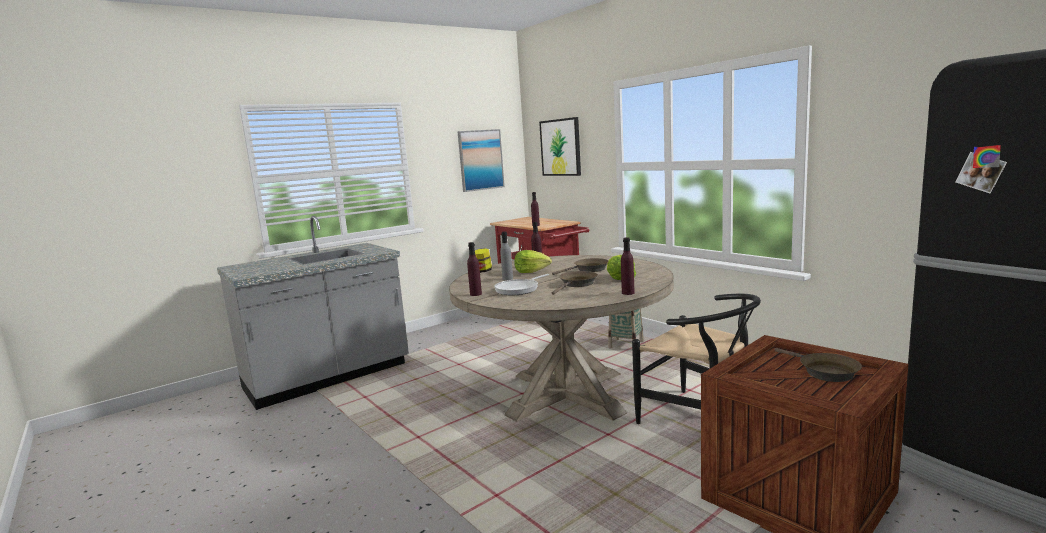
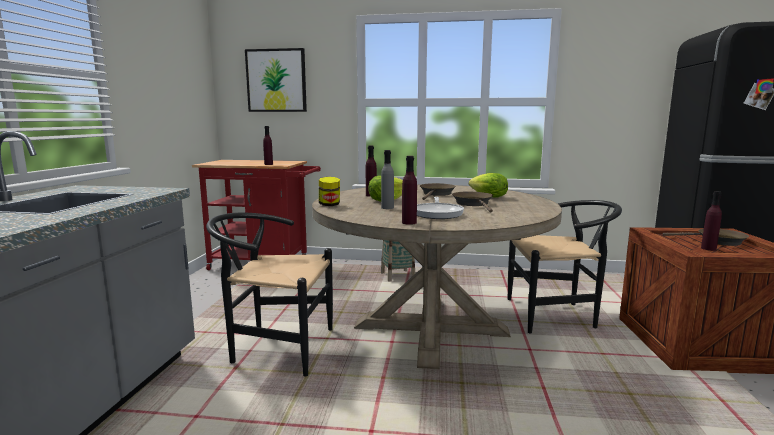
camera: 45 degrees left, 0 degrees up
(452, 374) = (275, 348): none -> black chair
(480, 160) = (179, 85): picture -> none
(628, 293) = (539, 204): purple bottle -> purple bottle (708, 248)

